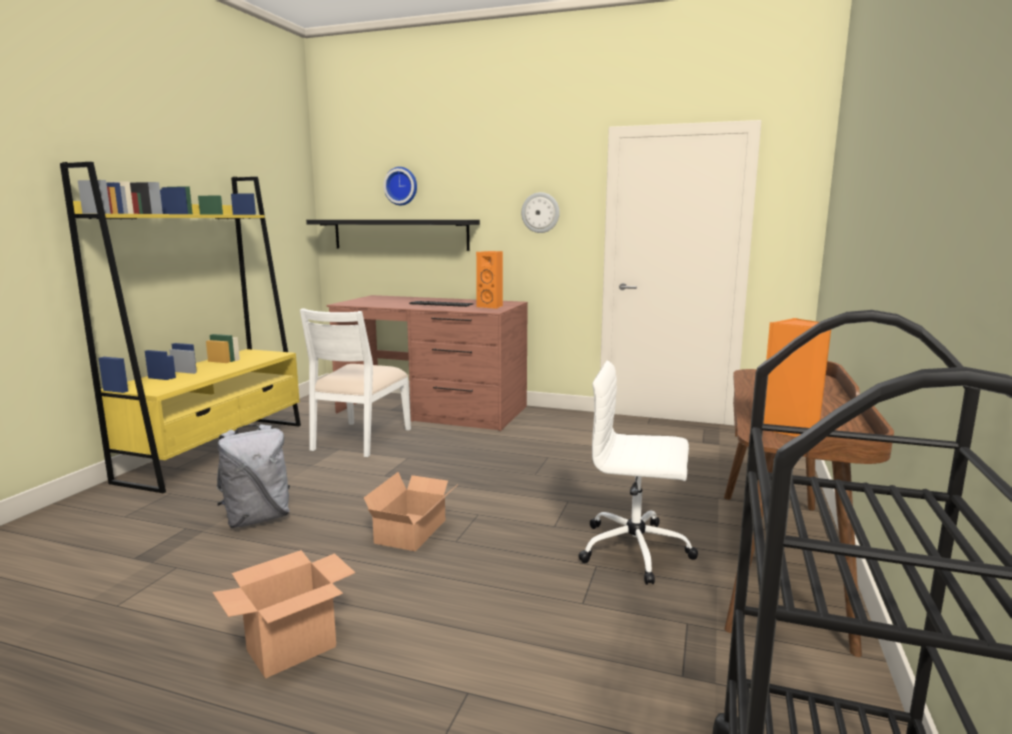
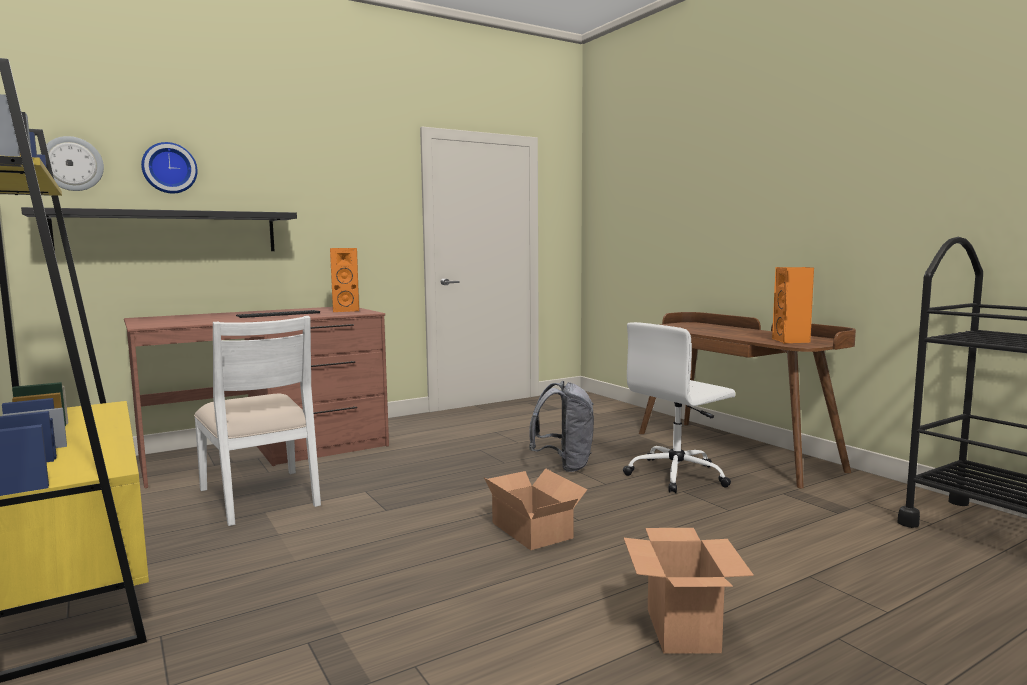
camera: 50 degrees left, 5 degrees down
(257, 518) = (367, 592): grey backpack -> grey backpack (564, 465)
(540, 212) = (358, 208): wall clock -> wall clock (72, 164)

